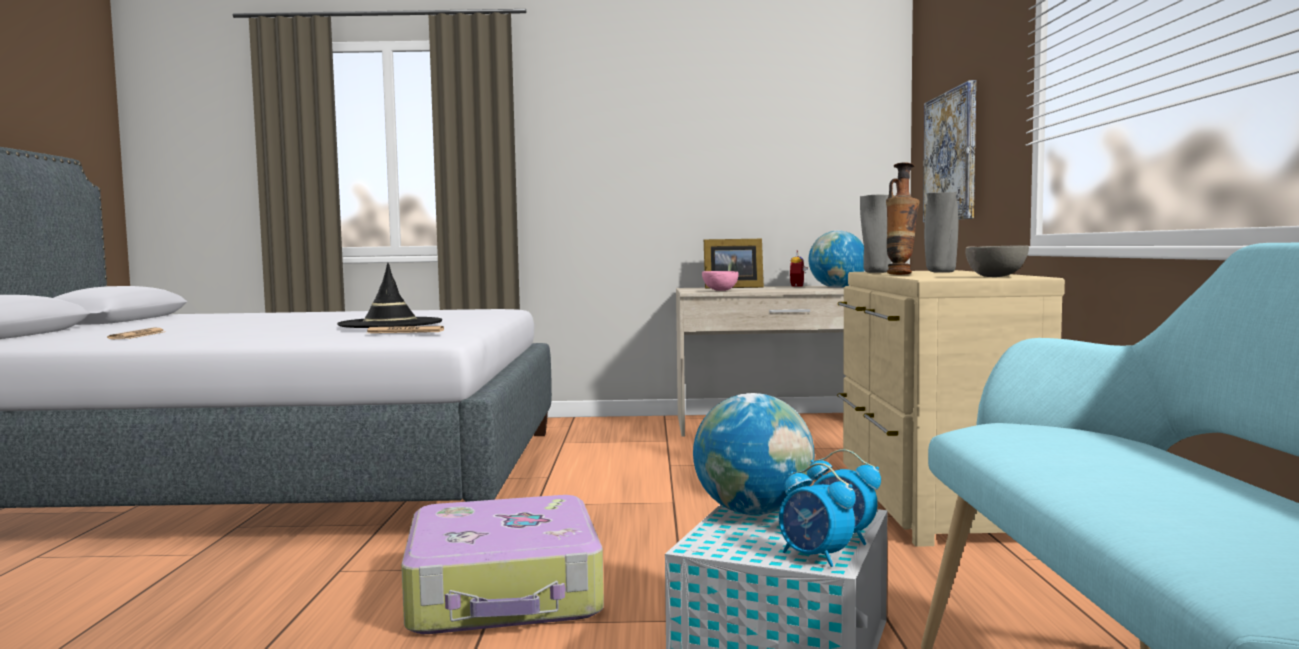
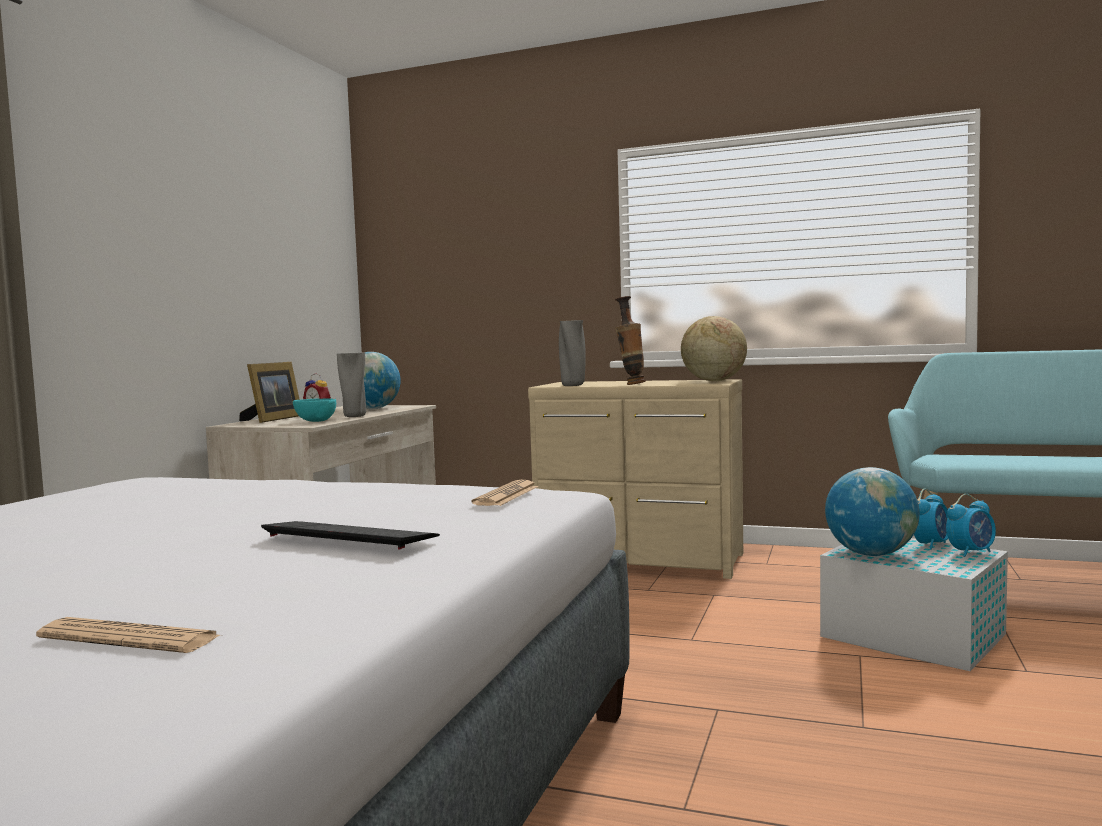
camera: 70 degrees left, 0 degrees up
(287, 329) = (349, 536): none -> keyboard
(390, 324) = (388, 499): black hat -> none
(505, 592) = (786, 714): suitcase -> none
(720, 290) = (316, 421): pink bowl -> turquoise bowl
(940, 272) = (605, 382): grey vase -> grey vase (354, 416)
(951, 156) = (463, 287): picture -> none
(995, 277) = (713, 381): grey bowl -> globe

